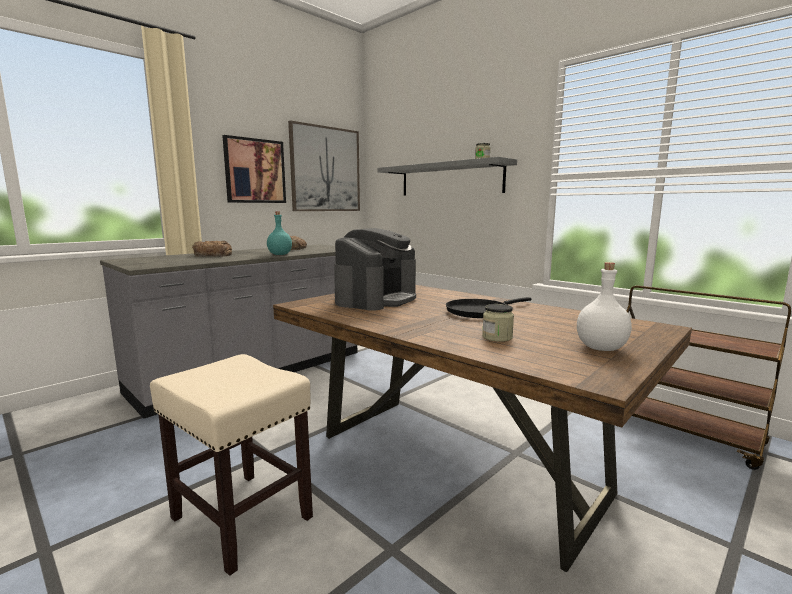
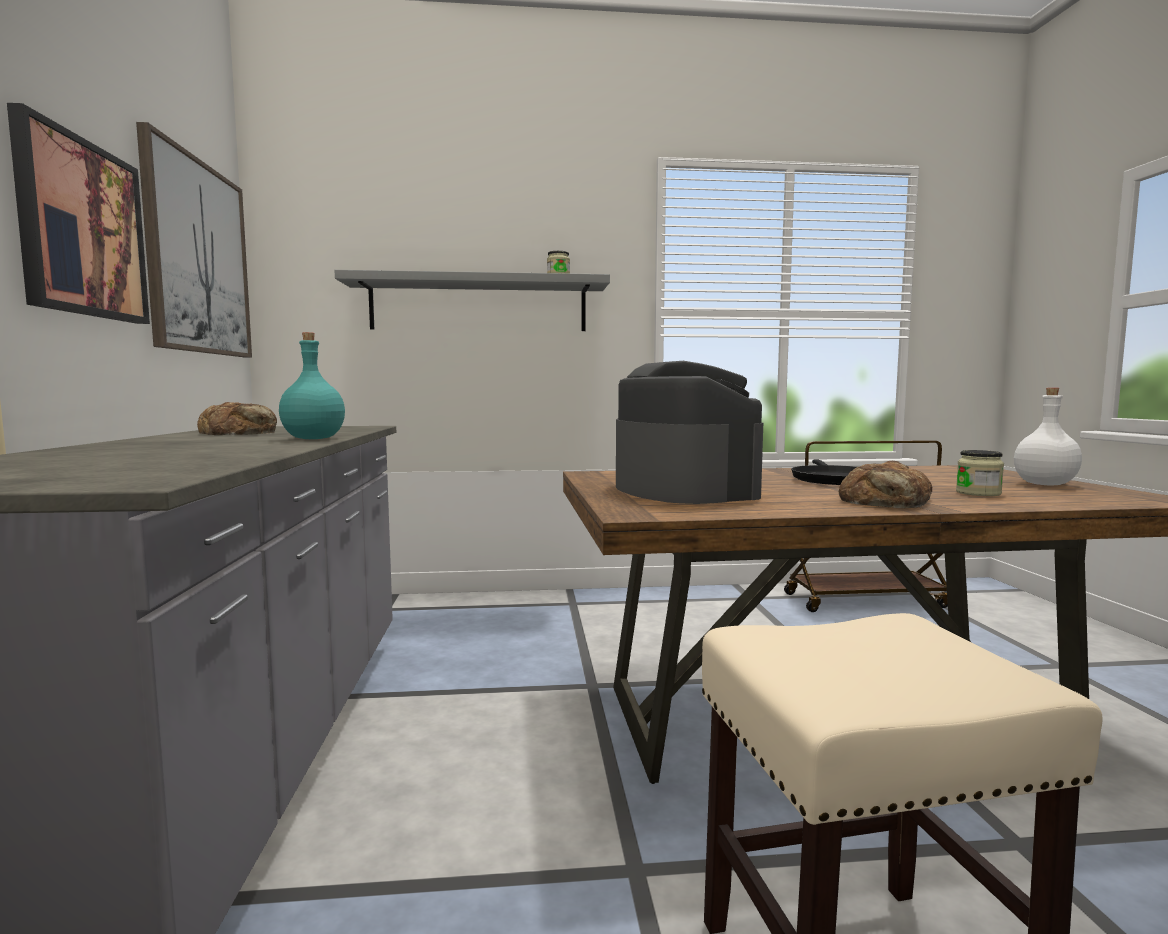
camera: 50 degrees left, 5 degrees down
(213, 255) = (125, 451): bread -> bread (887, 500)

